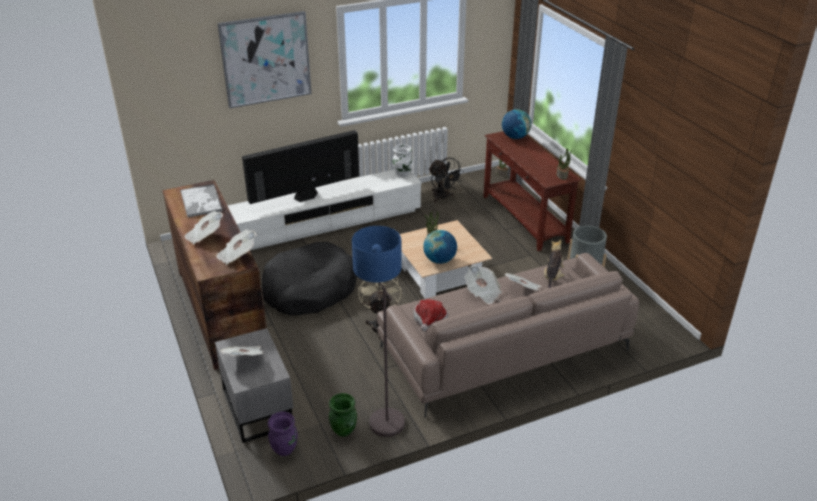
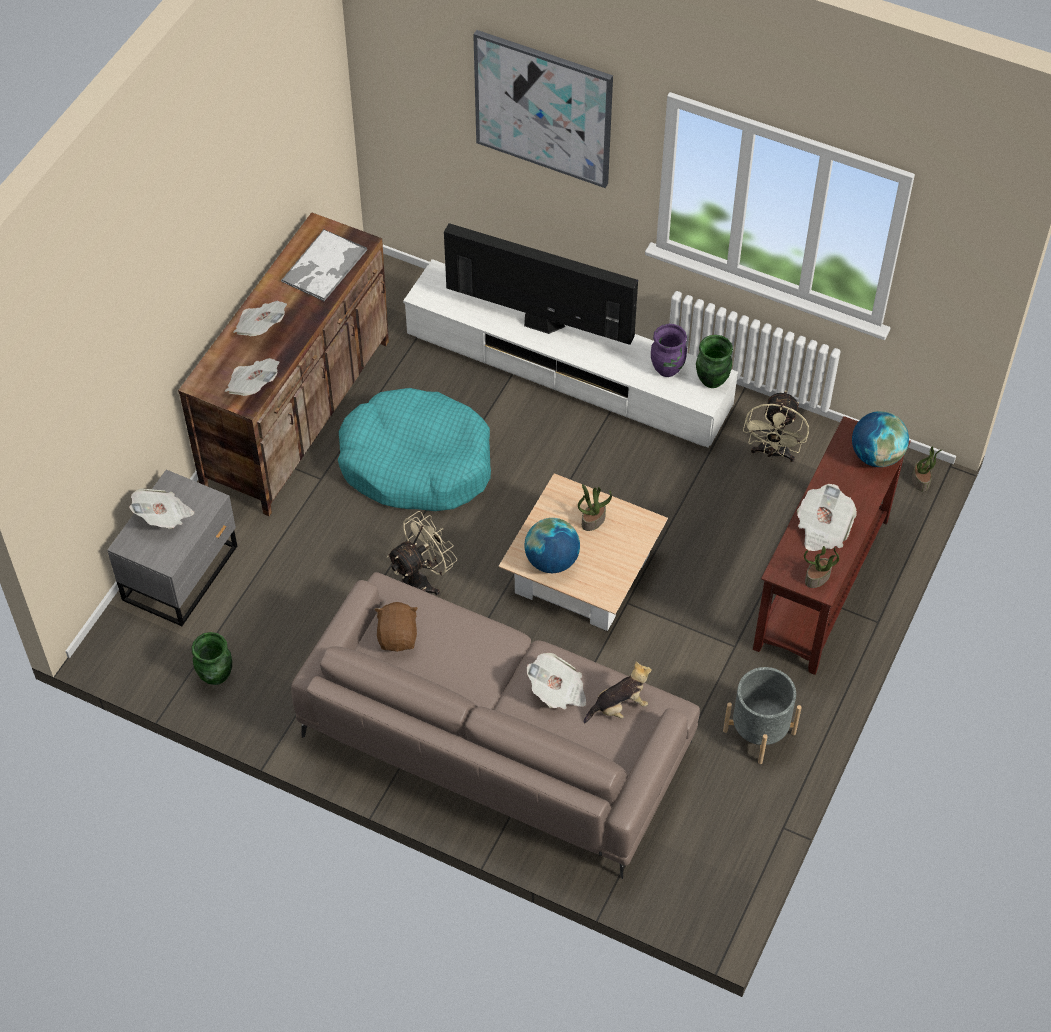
camera: 50 degrees right, 20 degrees up
(285, 449) = (144, 644): purple vase -> purple vase (667, 369)
(309, 290) = (416, 463): black dog bed -> turquoise dog bed
(383, 416) = (268, 696): blue floor lamp -> none
(402, 174) = (711, 380): white vase -> green vase
(429, 322) = (398, 637): hat -> brown plush toy
(442, 197) = (773, 453): black fan -> beige fan
(482, 293) = (509, 652): newspaper -> newspaper (822, 529)

